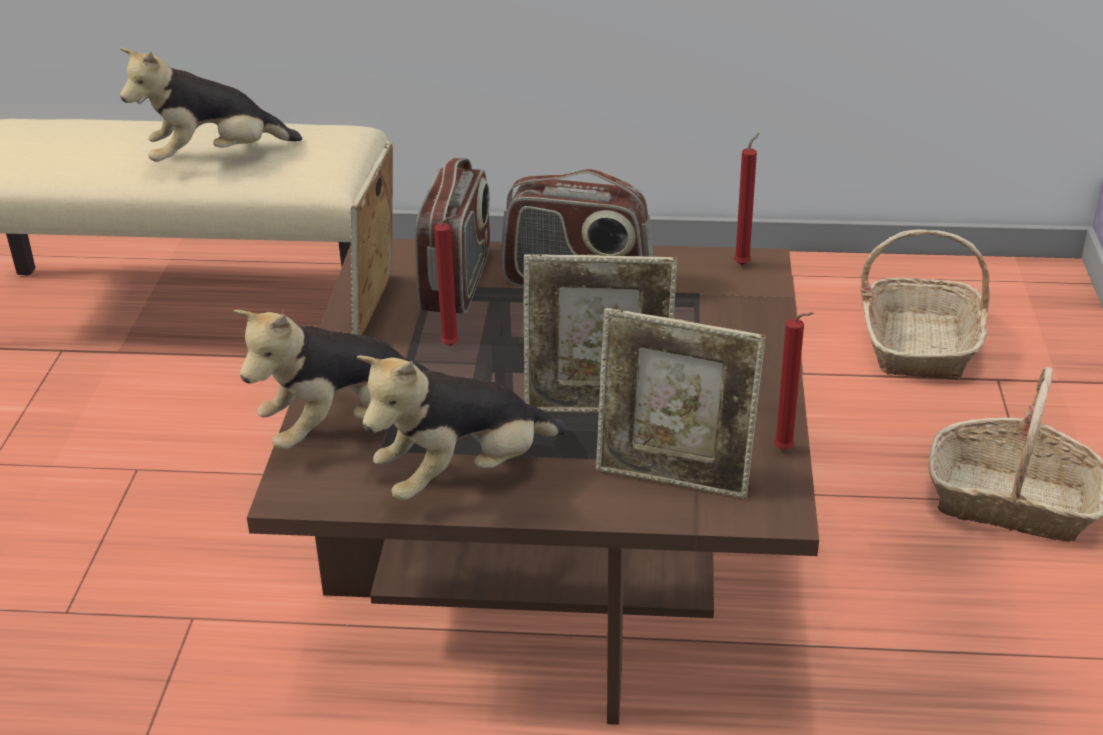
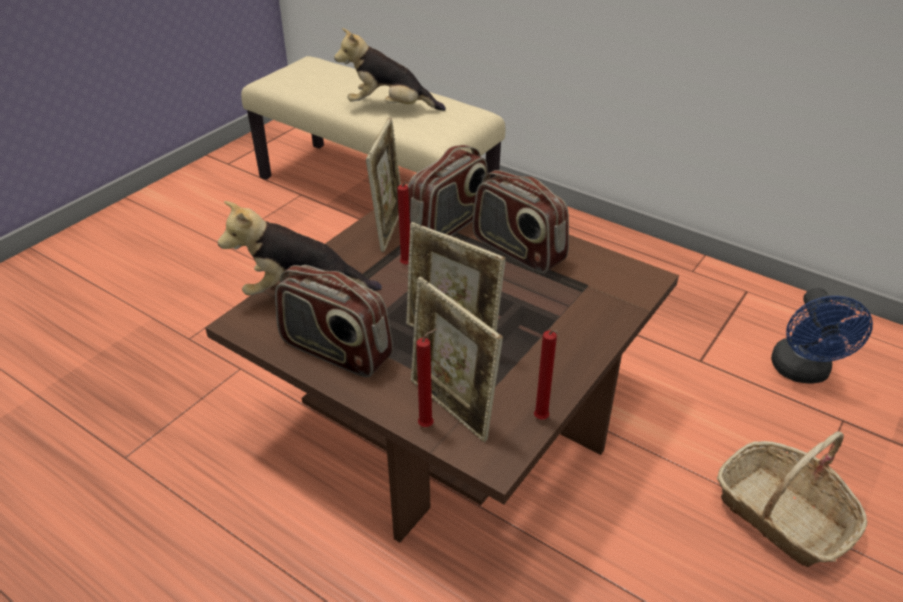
camera: 30 degrees right, 5 degrees up
(378, 310) = (389, 227): picture frame -> picture frame turned 150 degrees clockwise
(464, 476) = (335, 351): plush toy -> radio
(744, 264) = (637, 275): red candle -> red candle (428, 425)
(920, 344) = (802, 372): basket -> blue fan

